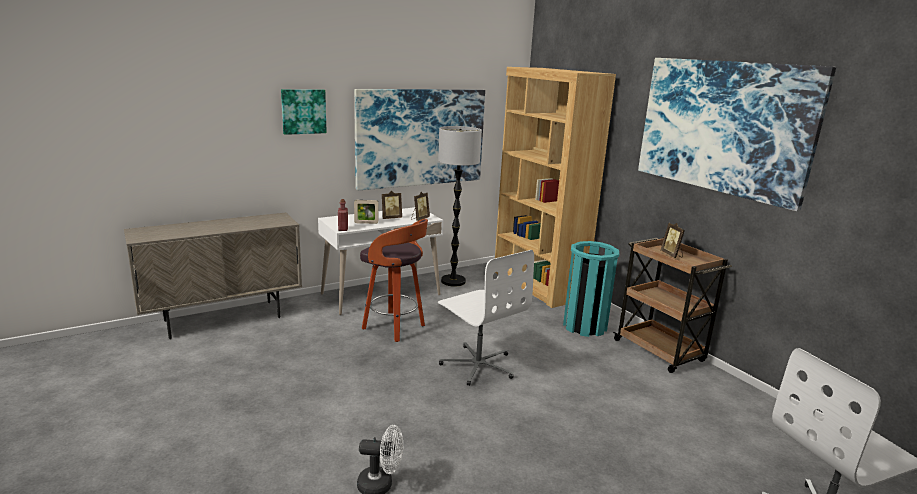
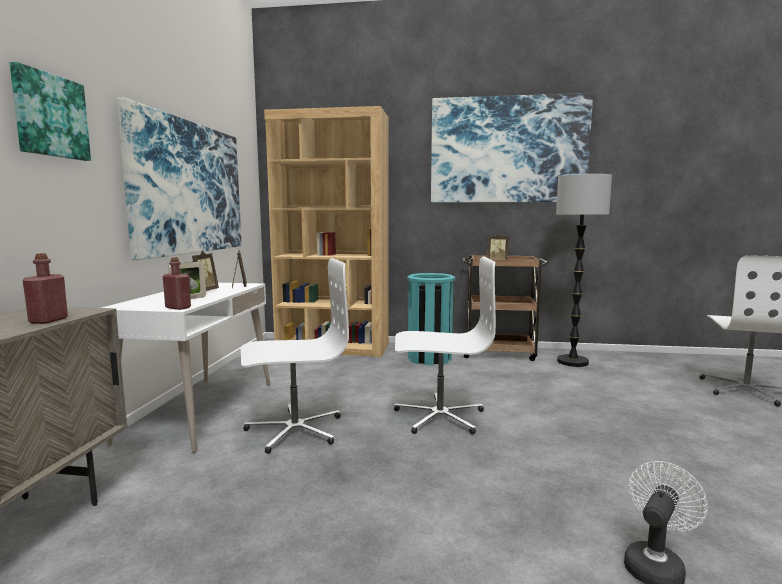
camera: 50 degrees left, 10 degrees down
(262, 225) = (48, 320): none -> red bottle
(395, 328) = (294, 430): stool -> white office chair
(453, 281) = (254, 371): floor lamp -> floor lamp (572, 362)

